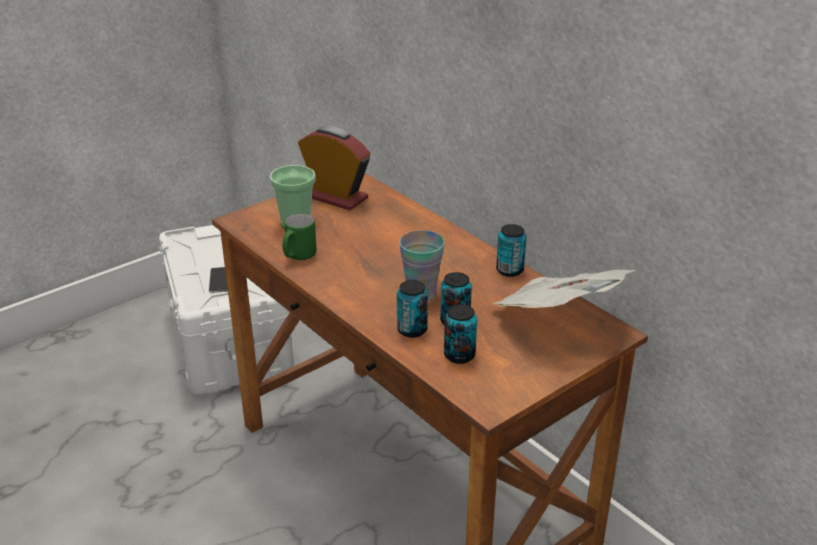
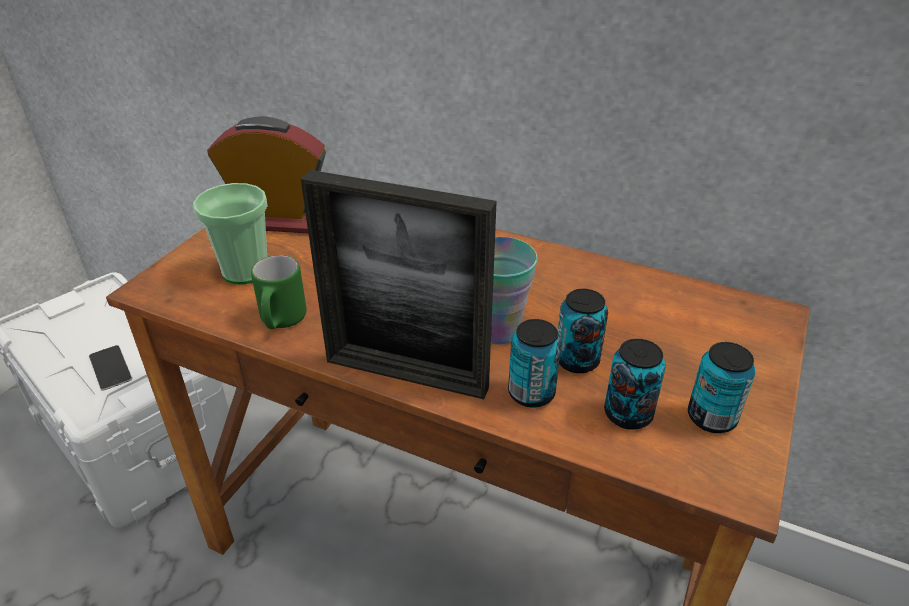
camera: 25 degrees left, 5 degrees up
(348, 301) = (406, 374): none -> picture frame
(509, 270) = (579, 264): can -> can (711, 418)
(557, 317) = (692, 313): newspaper -> none

